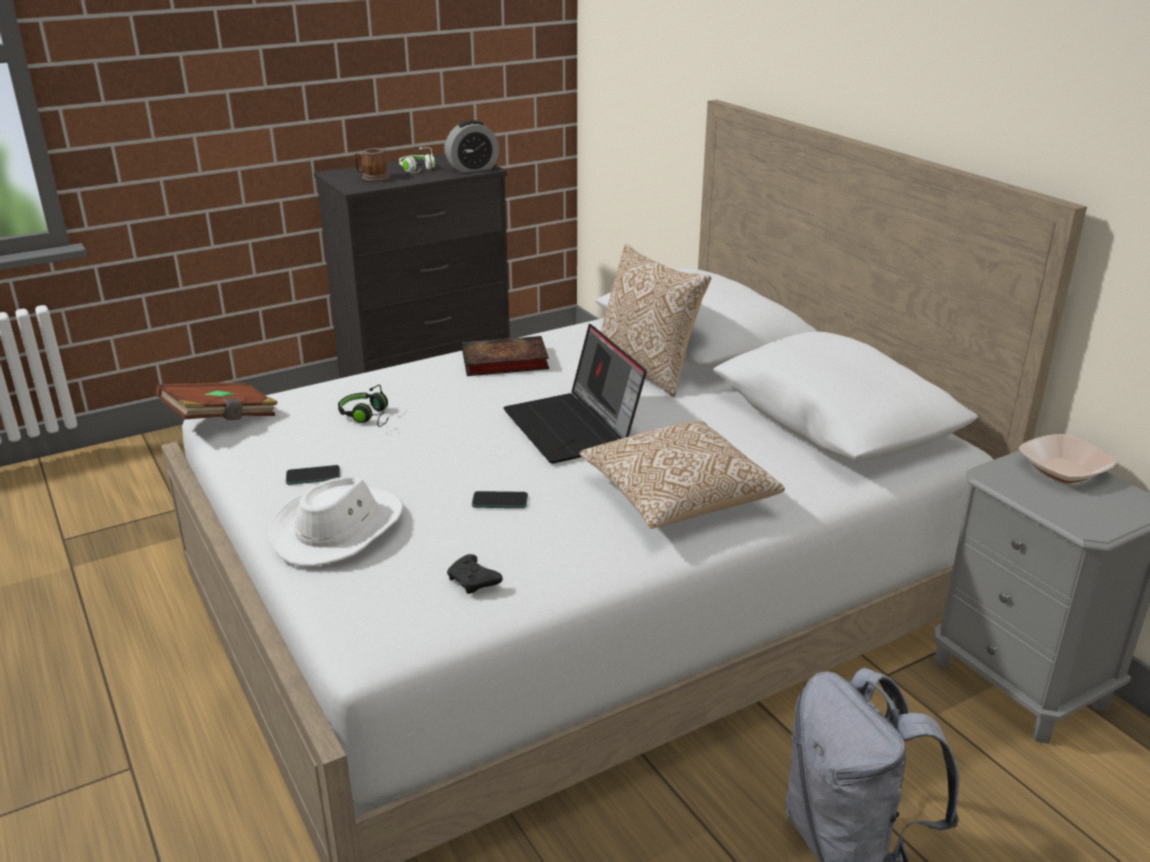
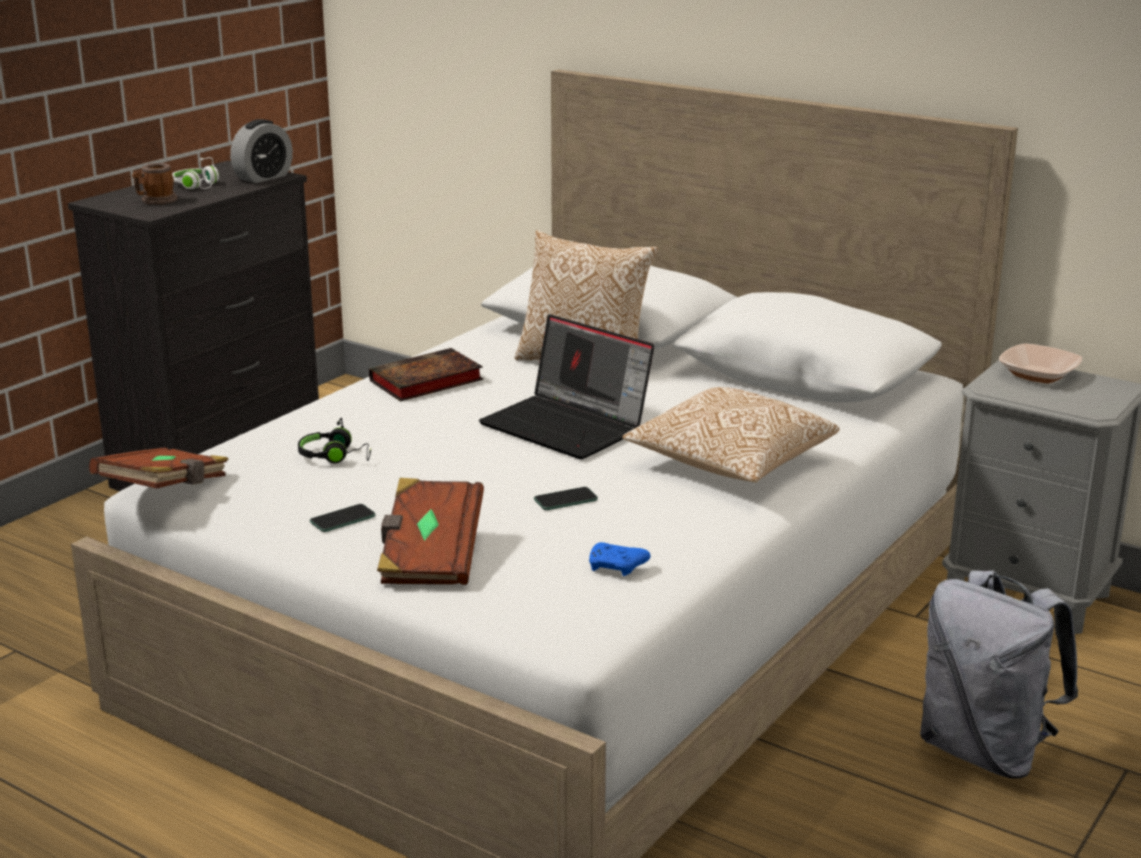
camera: 25 degrees left, 5 degrees down
(339, 529) = (430, 557): white hat -> brown book
(474, 582) = (617, 567): black game controller -> blue game controller

